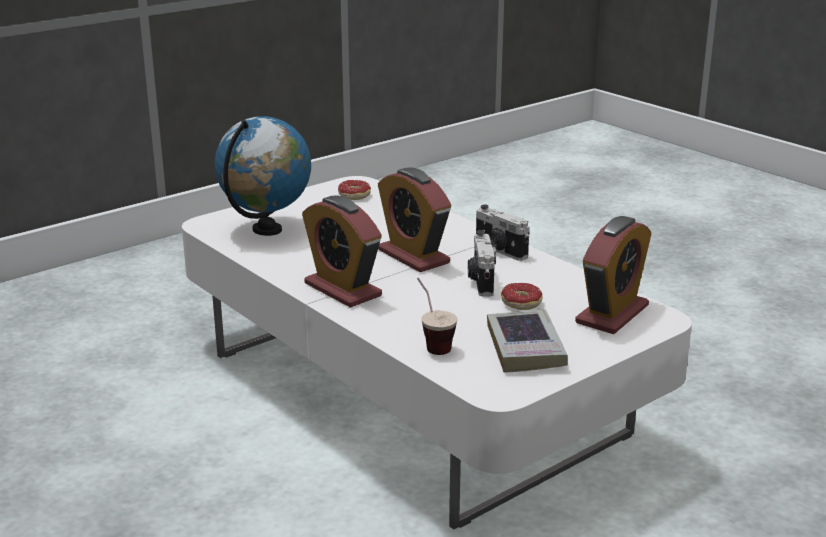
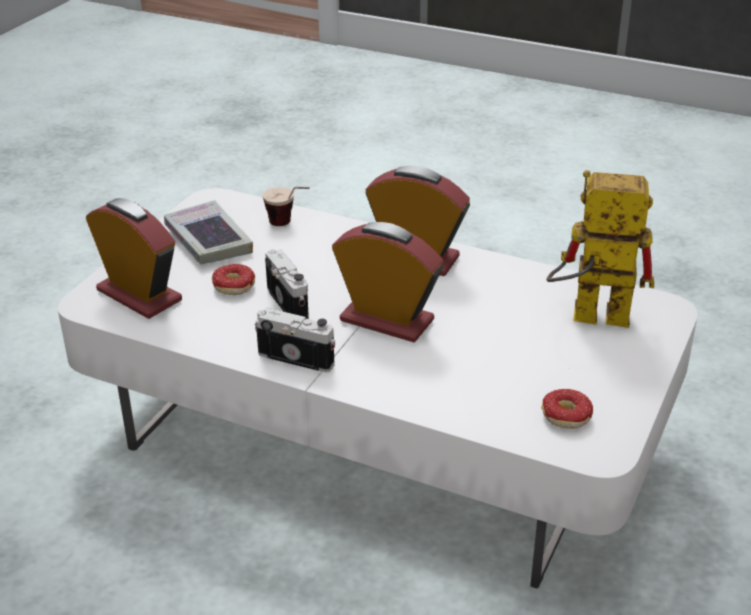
camera: 155 degrees right, 10 degrees up
(267, 230) = (587, 317): globe -> toy robot
(612, 314) = (139, 295): alarm clock -> alarm clock turned 120 degrees clockwise

